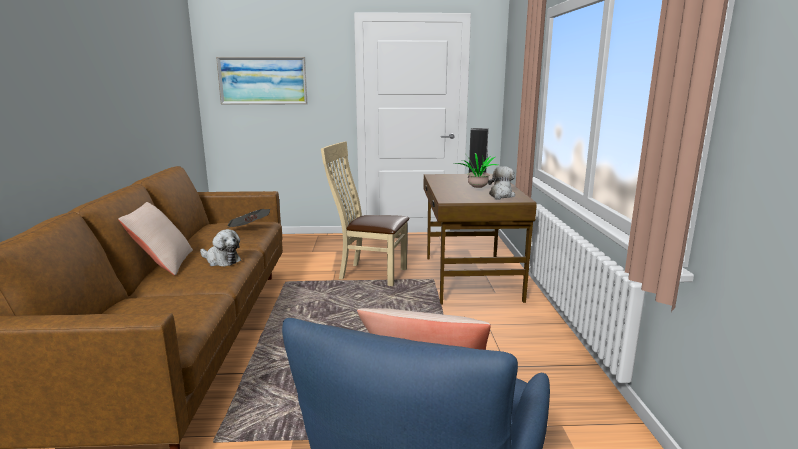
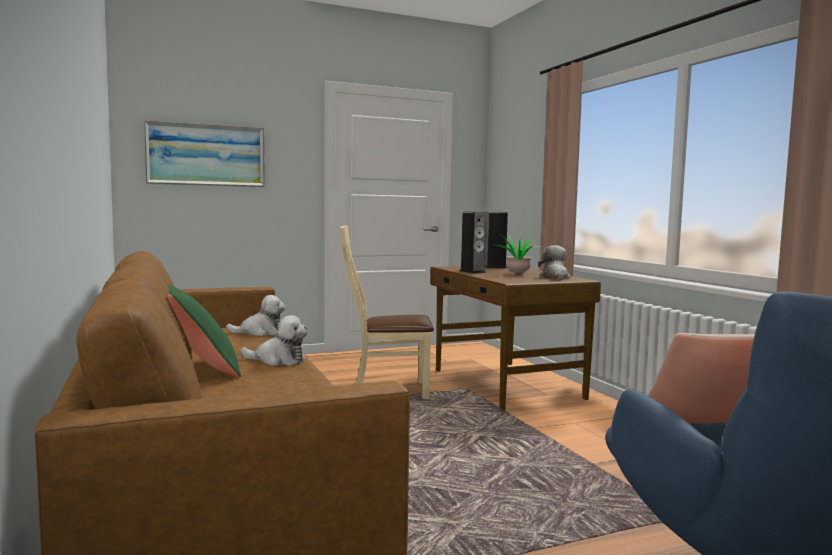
camera: 20 degrees left, 10 degrees down
(163, 263) = (198, 368): beige pillow -> green pillow
(249, 230) = (260, 332): newspaper -> plush toy
(443, 183) = (472, 272): none -> speaker

